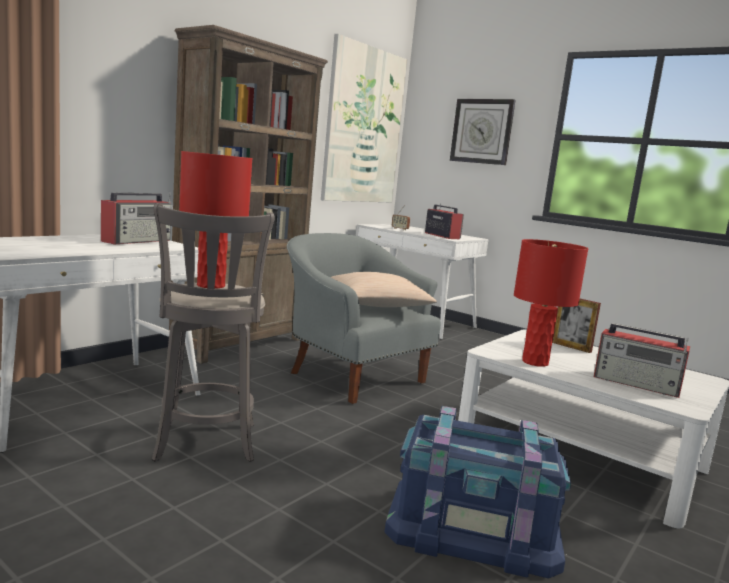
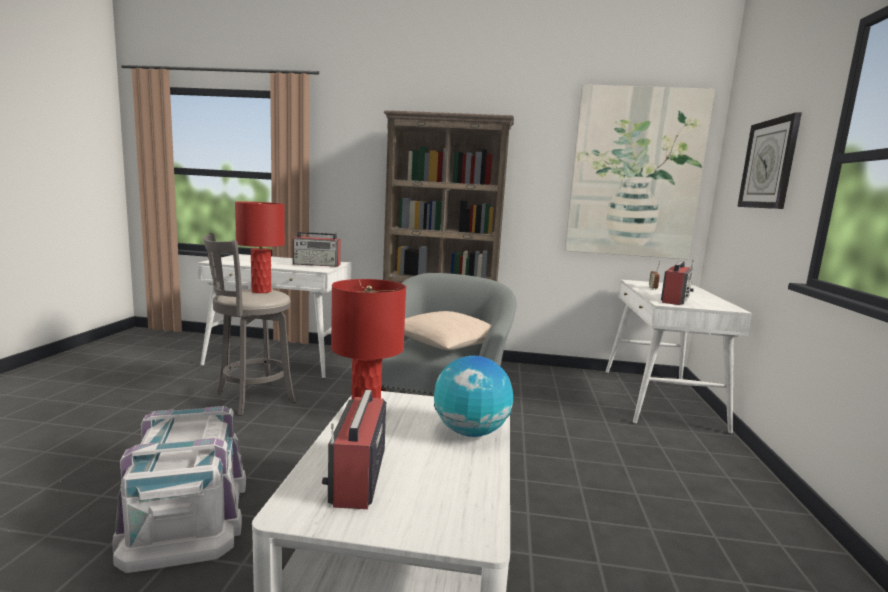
camera: 60 degrees right, 0 degrees up
(472, 528) = (186, 514): blue storage box -> white storage box
(571, 347) = (470, 432): picture frame -> globe

